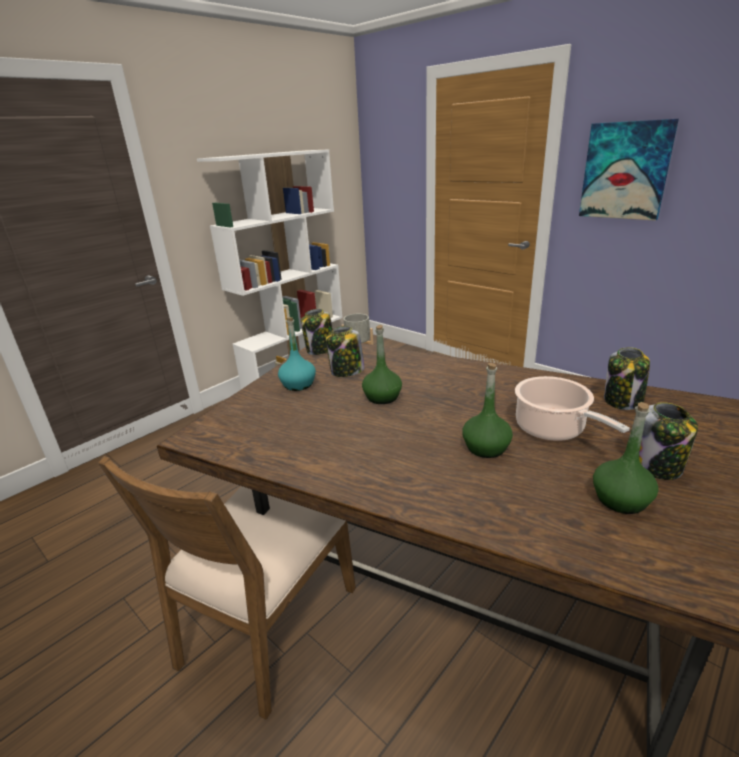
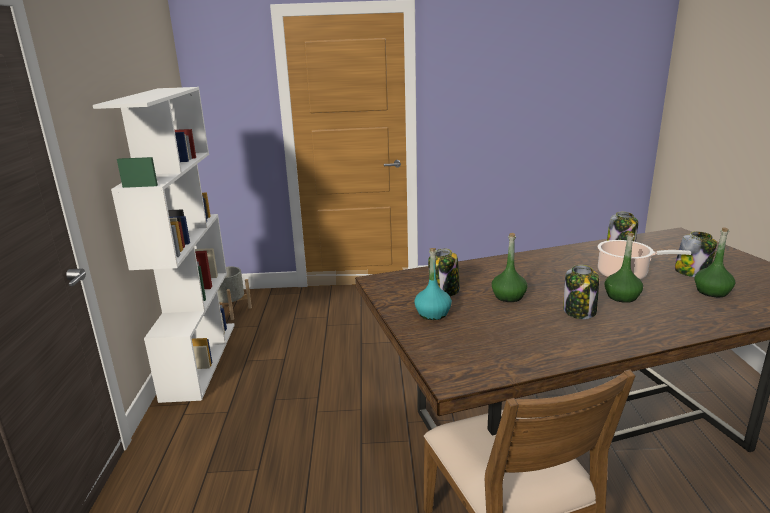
camera: 45 degrees left, 5 degrees down
(320, 350) = (384, 285): jar -> jar (579, 311)
(625, 171) = (471, 96): picture -> none

